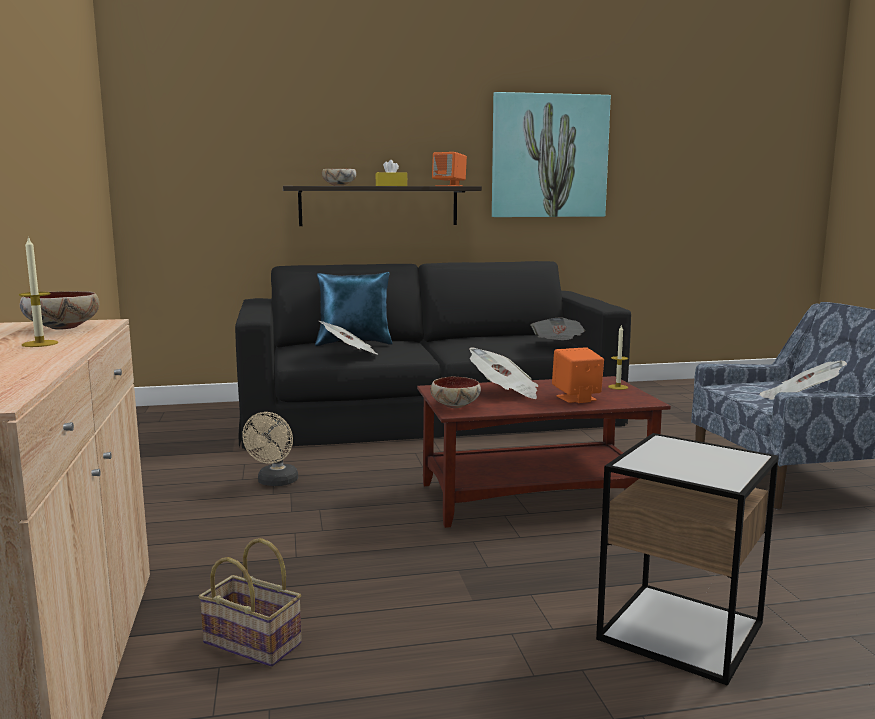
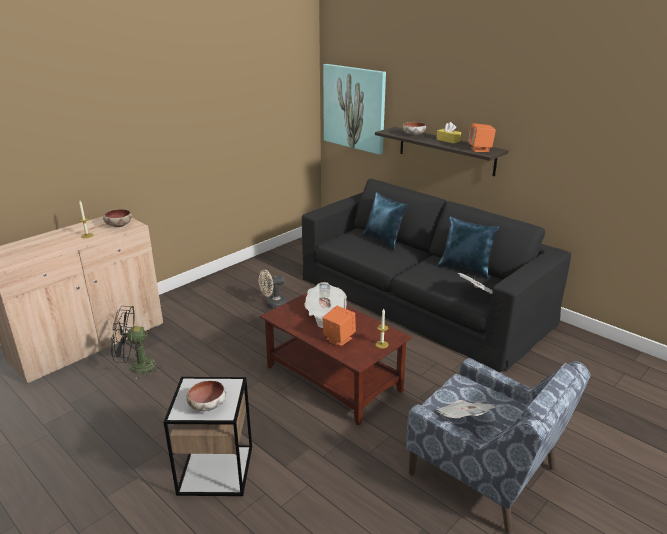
camera: 55 degrees right, 15 degrees up
(255, 643) = (136, 367): basket -> black fan
(350, 353) = (358, 249): newspaper -> none
(454, 405) = (284, 311): bowl -> bowl (208, 405)
(495, 337) = (465, 269): none -> blue pillow
(549, 156) = (576, 138): picture -> picture (354, 108)

